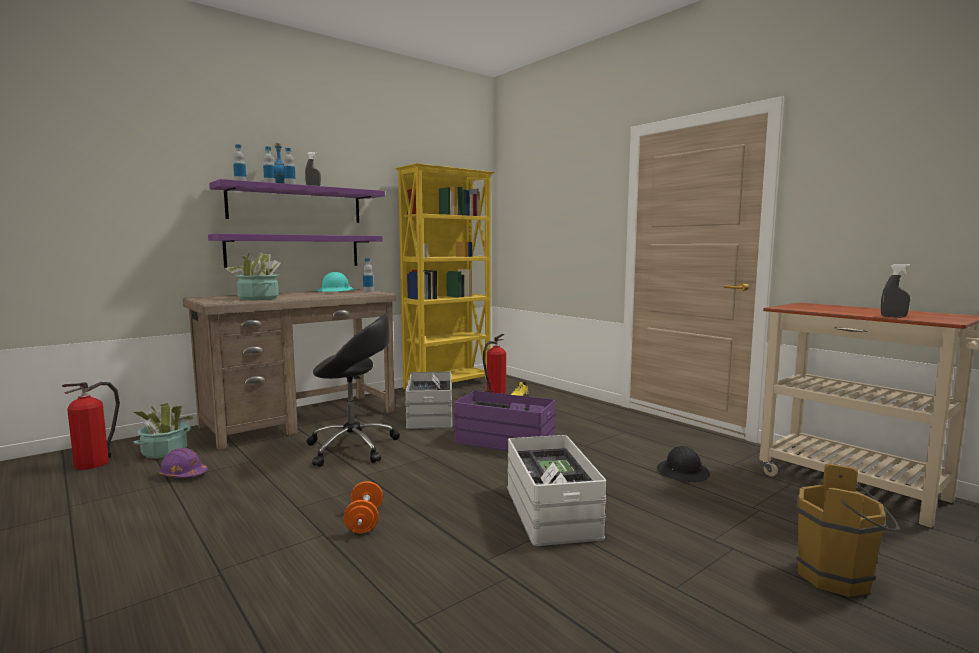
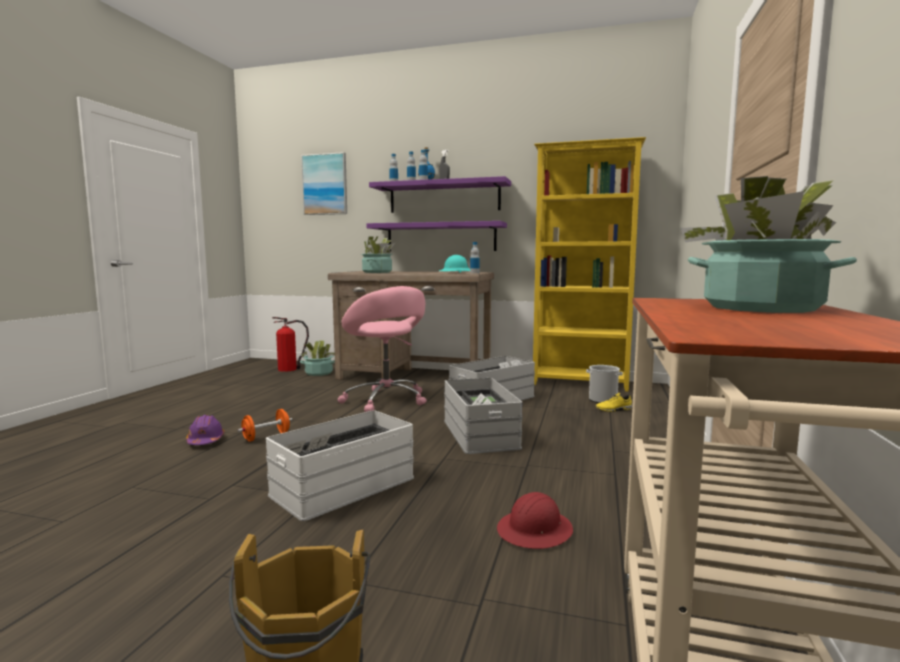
camera: 55 degrees right, 0 degrees up
(106, 170) = (325, 184): none -> picture
(183, 474) = (292, 385): purple hard hat -> purple hard hat (205, 441)
(354, 447) = (386, 400): black office chair -> pink office chair
(495, 392) = (603, 400): fire extinguisher -> bucket
(505, 440) = (481, 433): purple storage box -> grey storage box
(683, 472) = (535, 531): black hard hat -> red hard hat
(839, 308) = (760, 308): none -> potted plant
(893, 317) = (689, 320): grey spray bottle -> none

